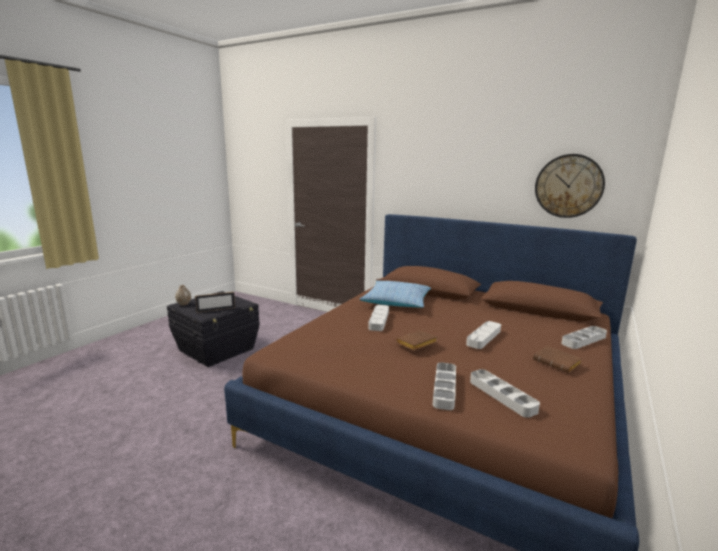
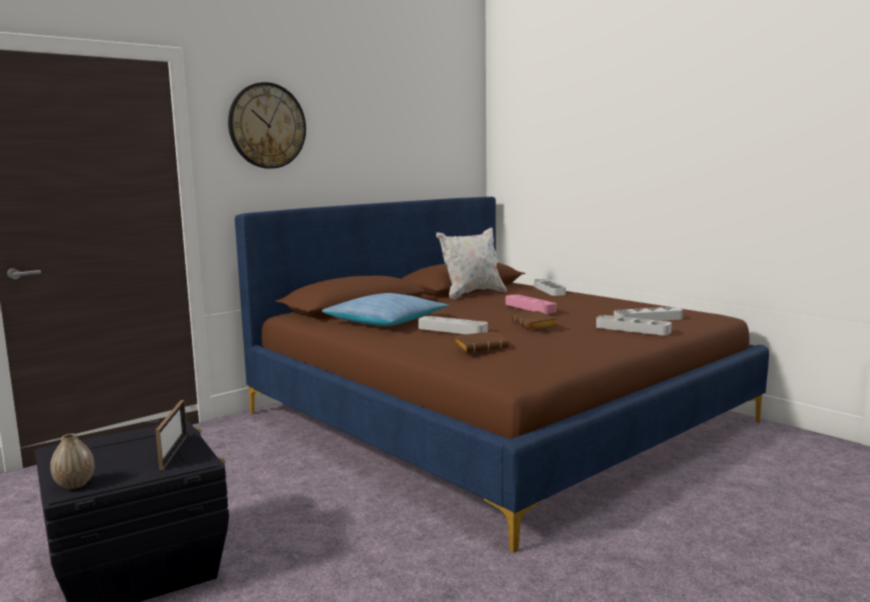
camera: 70 degrees left, 5 degrees down
(483, 337) = (530, 307): grey tray -> pink tray
(517, 313) = (472, 294): none -> white pillow
(558, 363) = (593, 300): brown book -> brown book (481, 347)
(568, 186) = (429, 152): wall clock -> wall clock (267, 126)

